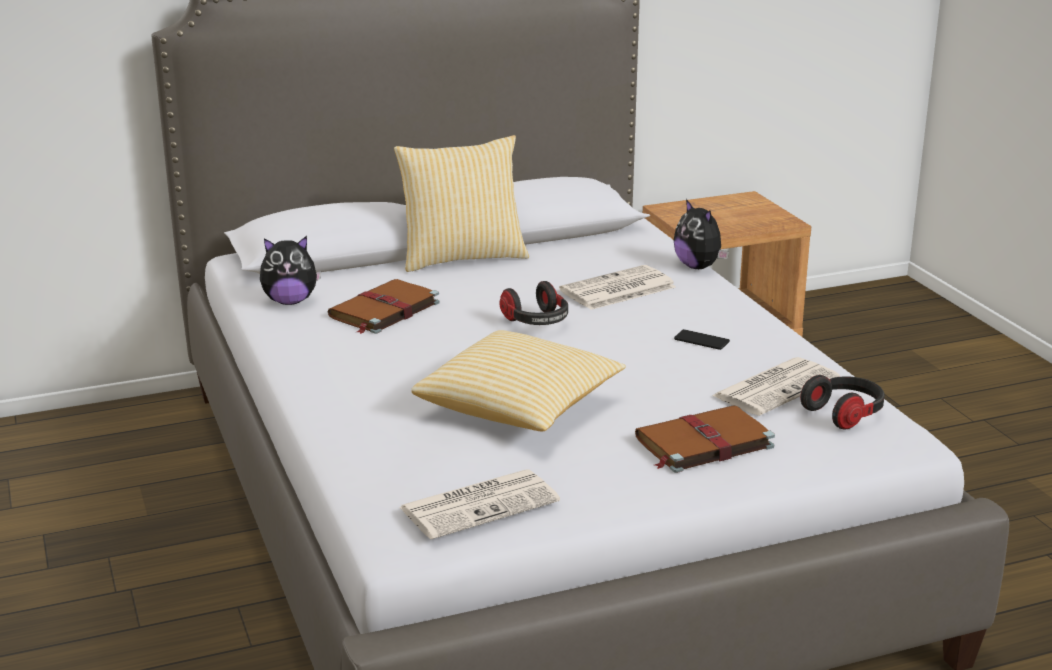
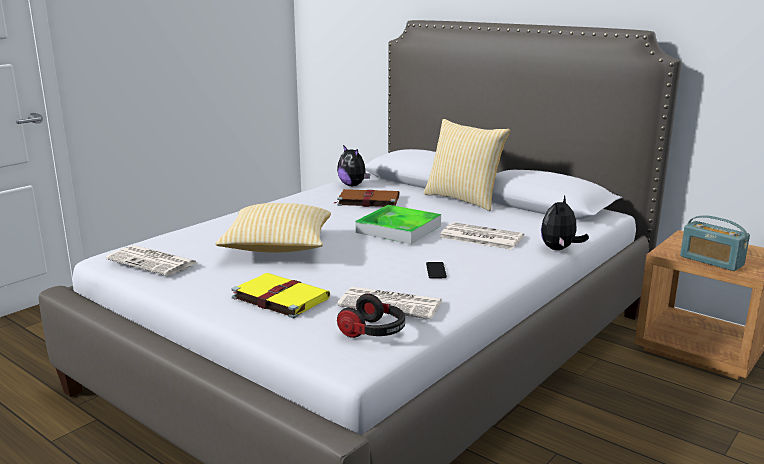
camera: 60 degrees right, 5 degrees down
(536, 322) = (398, 229): headphones -> tray
(702, 443) = (279, 297): brown book -> yellow book
(743, 225) = (711, 261): none -> radio

